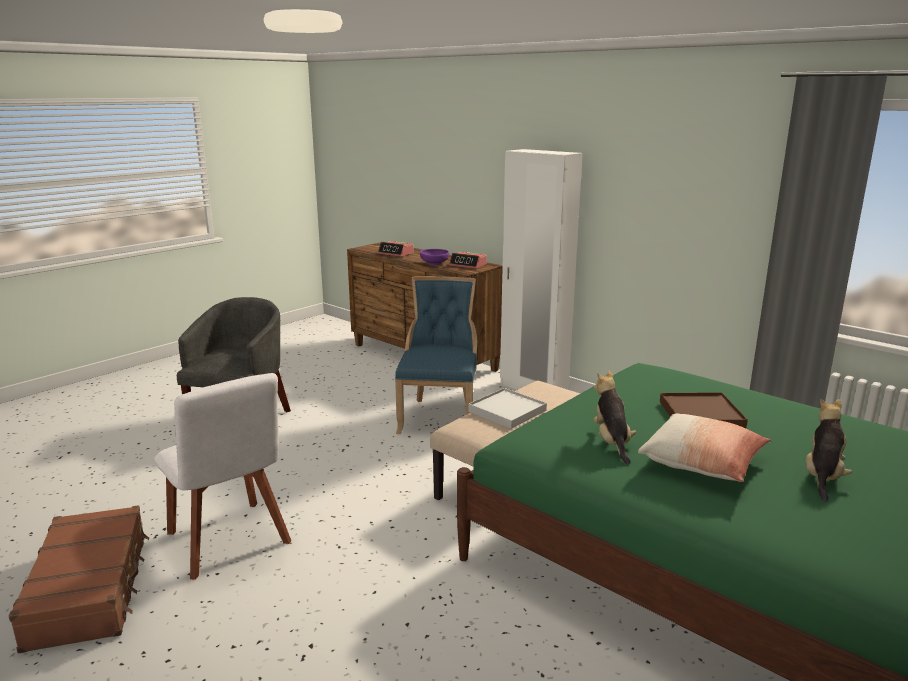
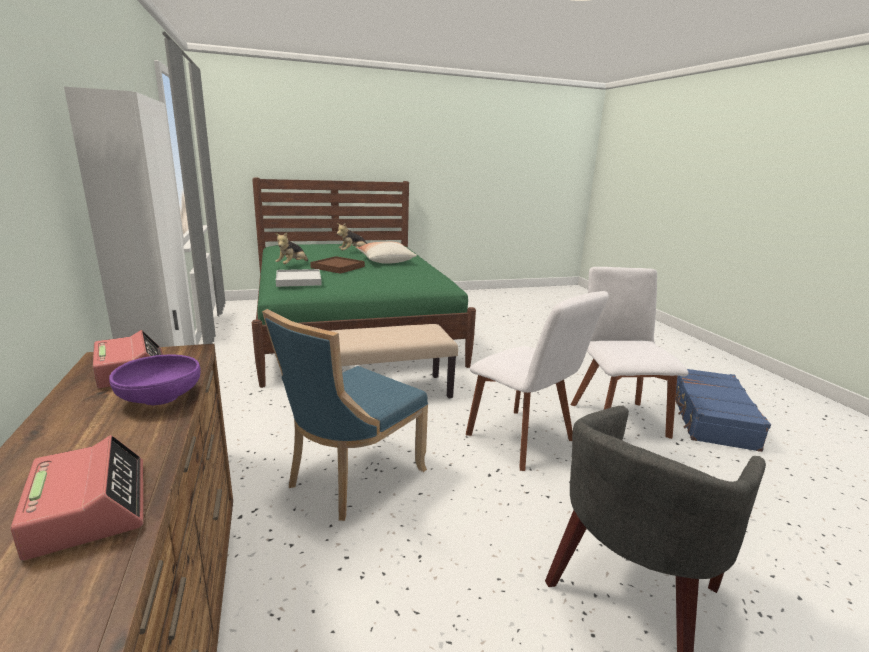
camera: 150 degrees left, 0 degrees up
(90, 589) = (710, 418): brown suitcase -> blue suitcase
(331, 479) = (524, 440): none -> white chair
(507, 411) = (388, 333): white tray -> white tray (298, 280)
(611, 442) = (404, 271): plush toy -> plush toy (292, 265)

